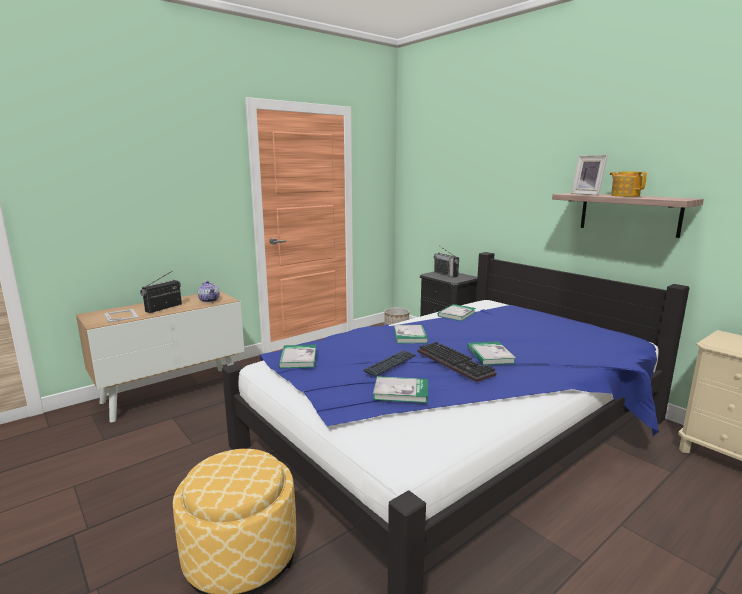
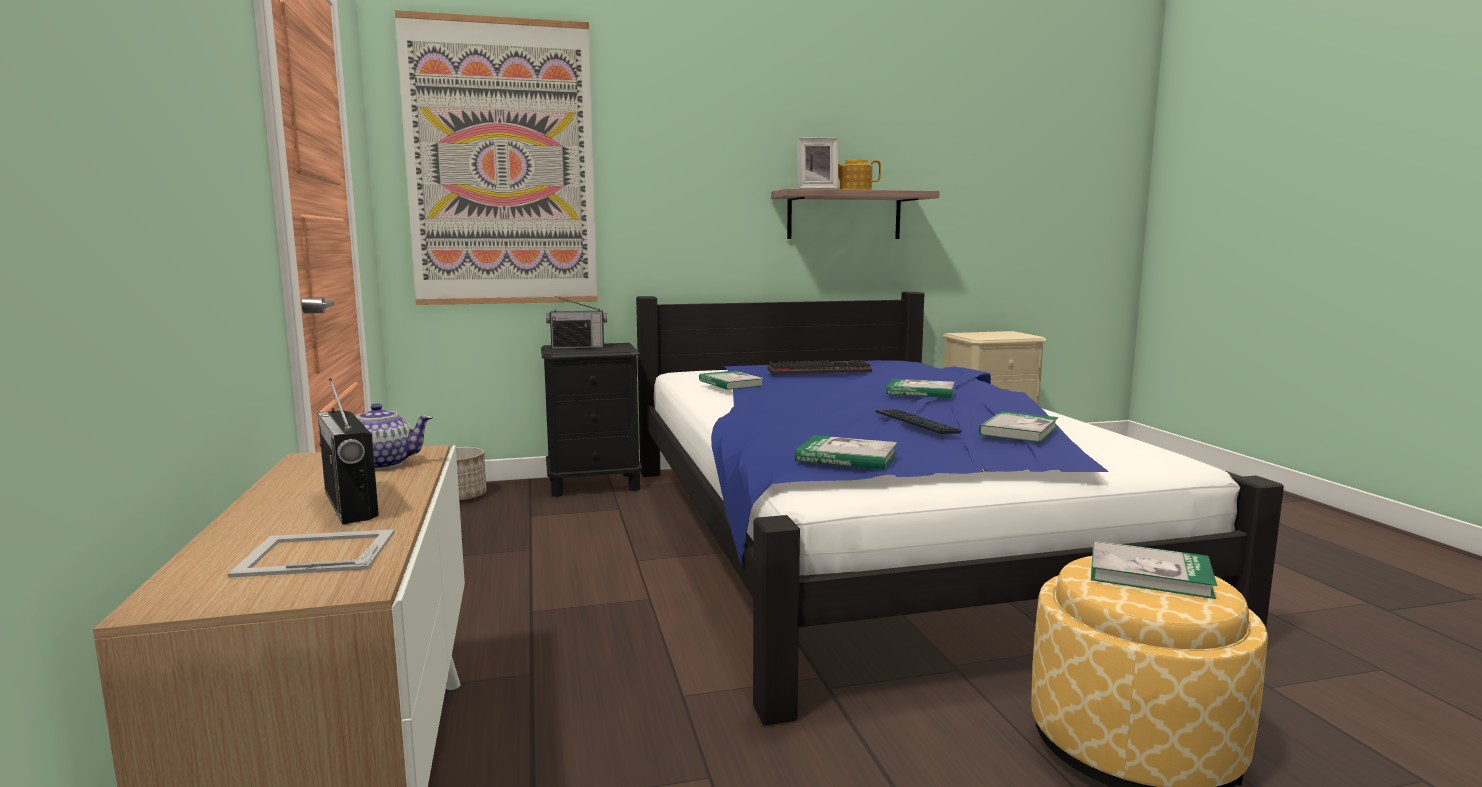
camera: 65 degrees left, 5 degrees down
(410, 336) = (808, 405): book -> book (1149, 574)
(437, 174) = (502, 164): none -> picture
(456, 363) = (937, 403): keyboard -> keyboard (820, 370)

